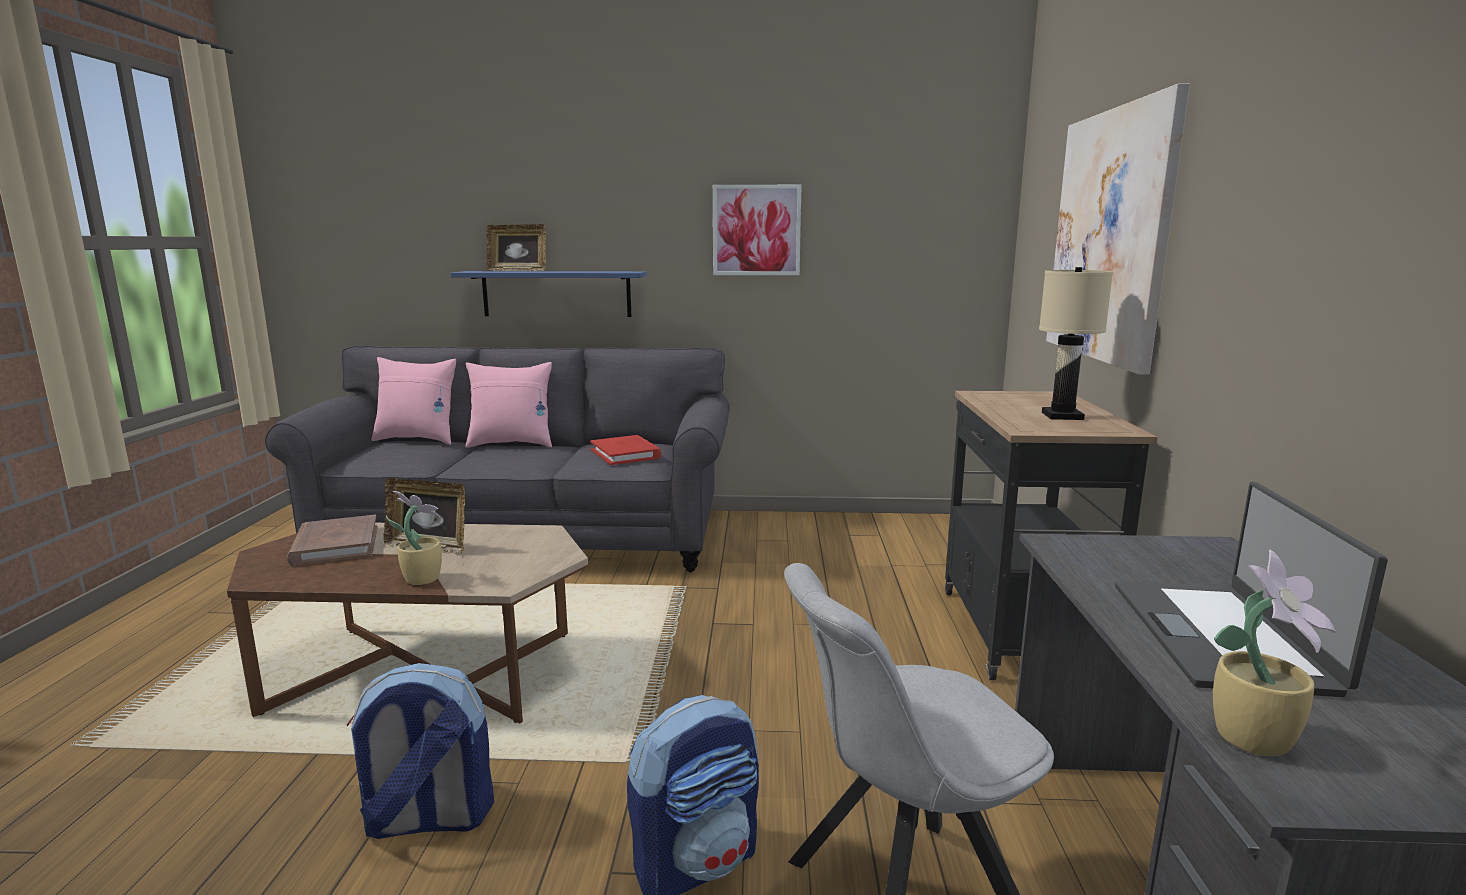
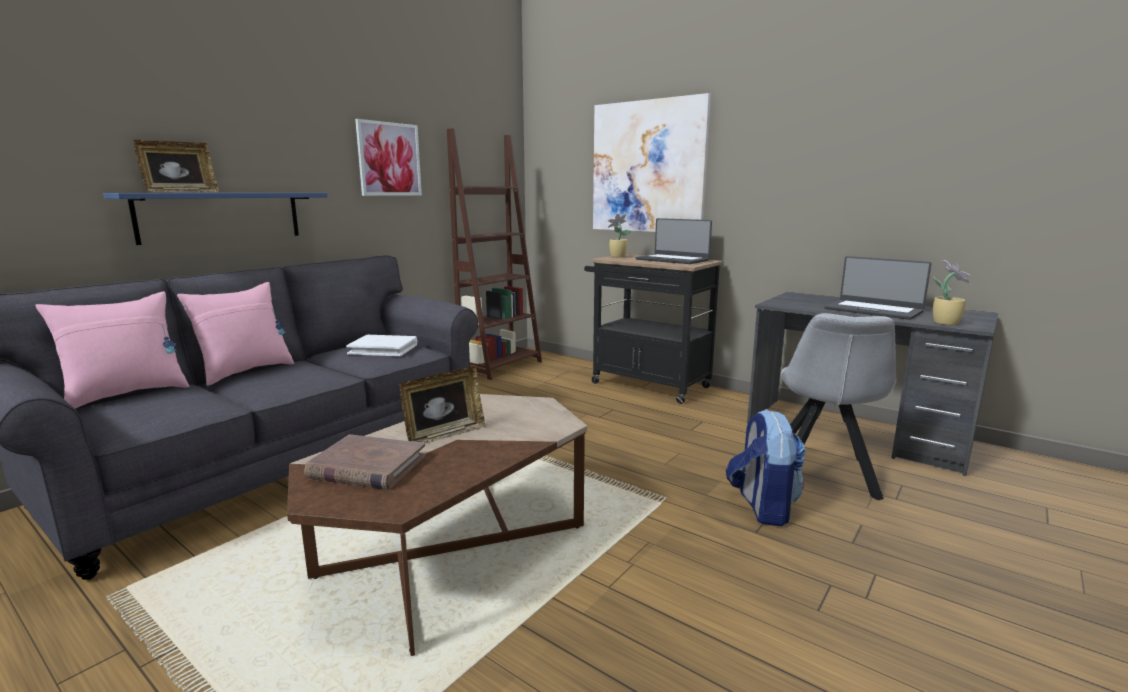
camera: 55 degrees left, 0 degrees up
(422, 578) = (512, 445): potted plant -> potted plant (617, 256)
(428, 820) = (660, 583): backpack -> none
(625, 454) = (383, 349): red book -> white book
(893, 526) = (500, 366): none -> brown bookcase
(1063, 416) = (672, 260): beige table lamp -> laptop

